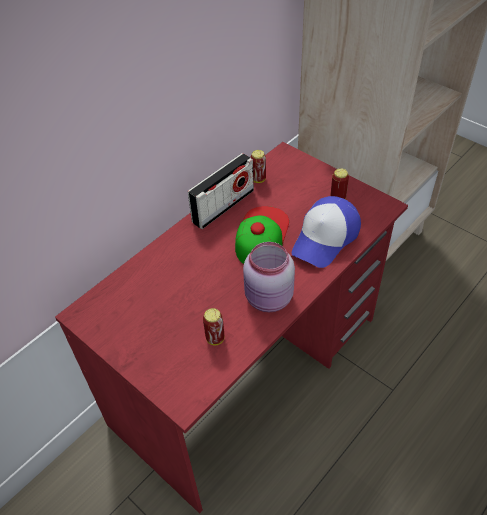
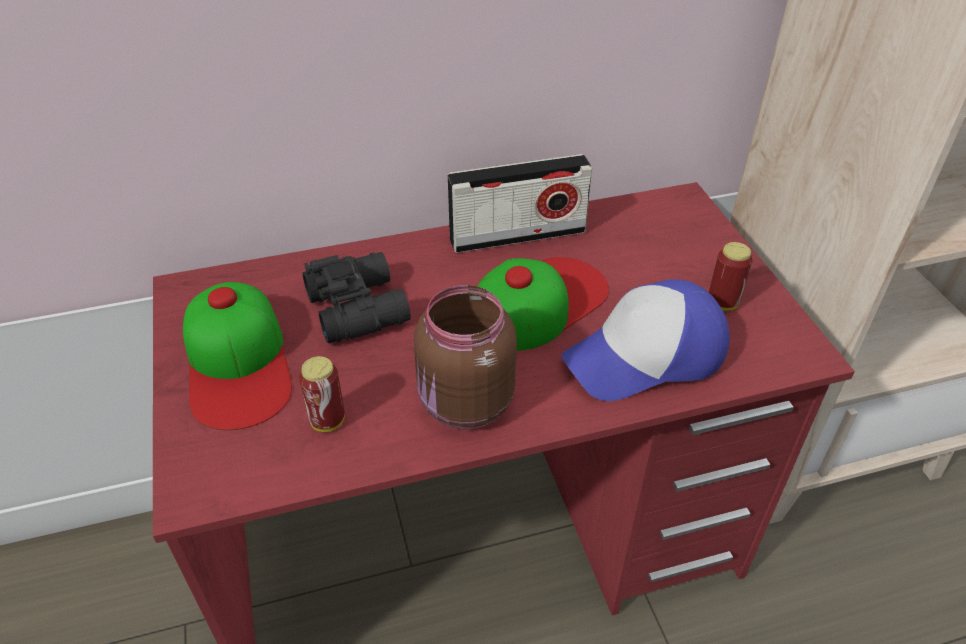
camera: 30 degrees right, 5 degrees down
(147, 335) = (238, 363): none -> cap
(179, 278) = (359, 307): none -> black binoculars
(258, 179) = (607, 220): can -> none
(268, 299) = (464, 405): pink jar -> brown jar

